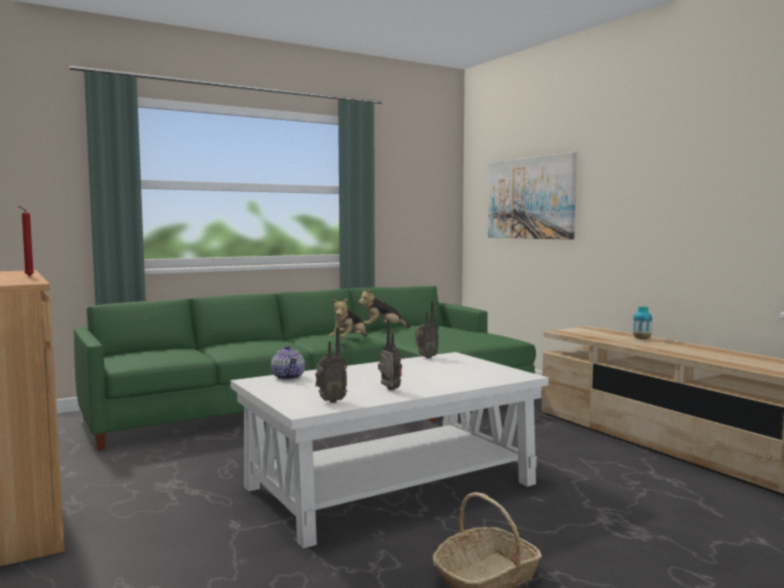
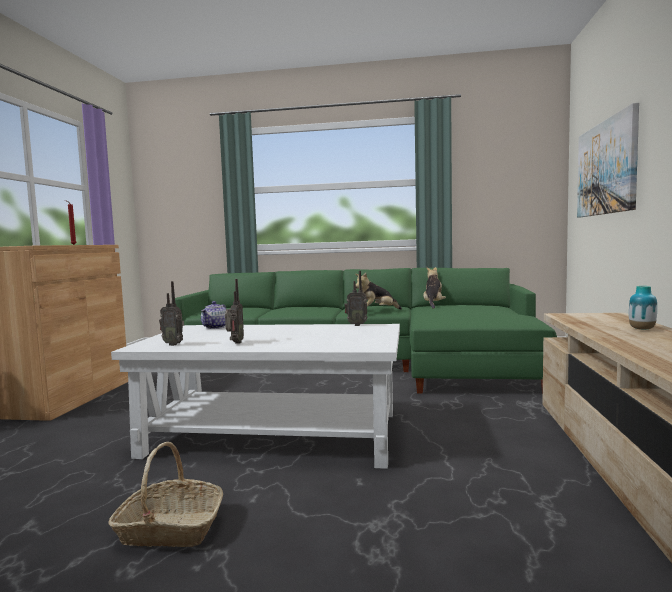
camera: 40 degrees right, 0 degrees up
(382, 328) = (433, 305): plush toy -> plush toy turned 75 degrees clockwise

